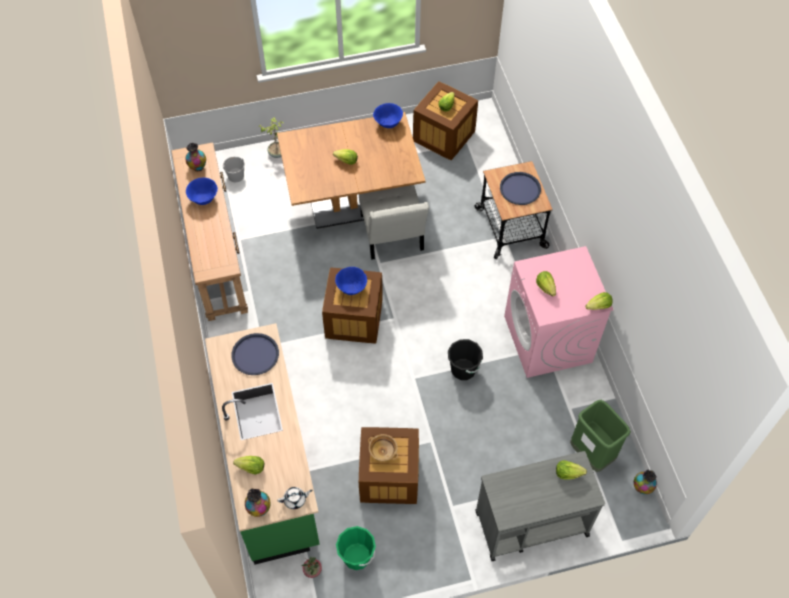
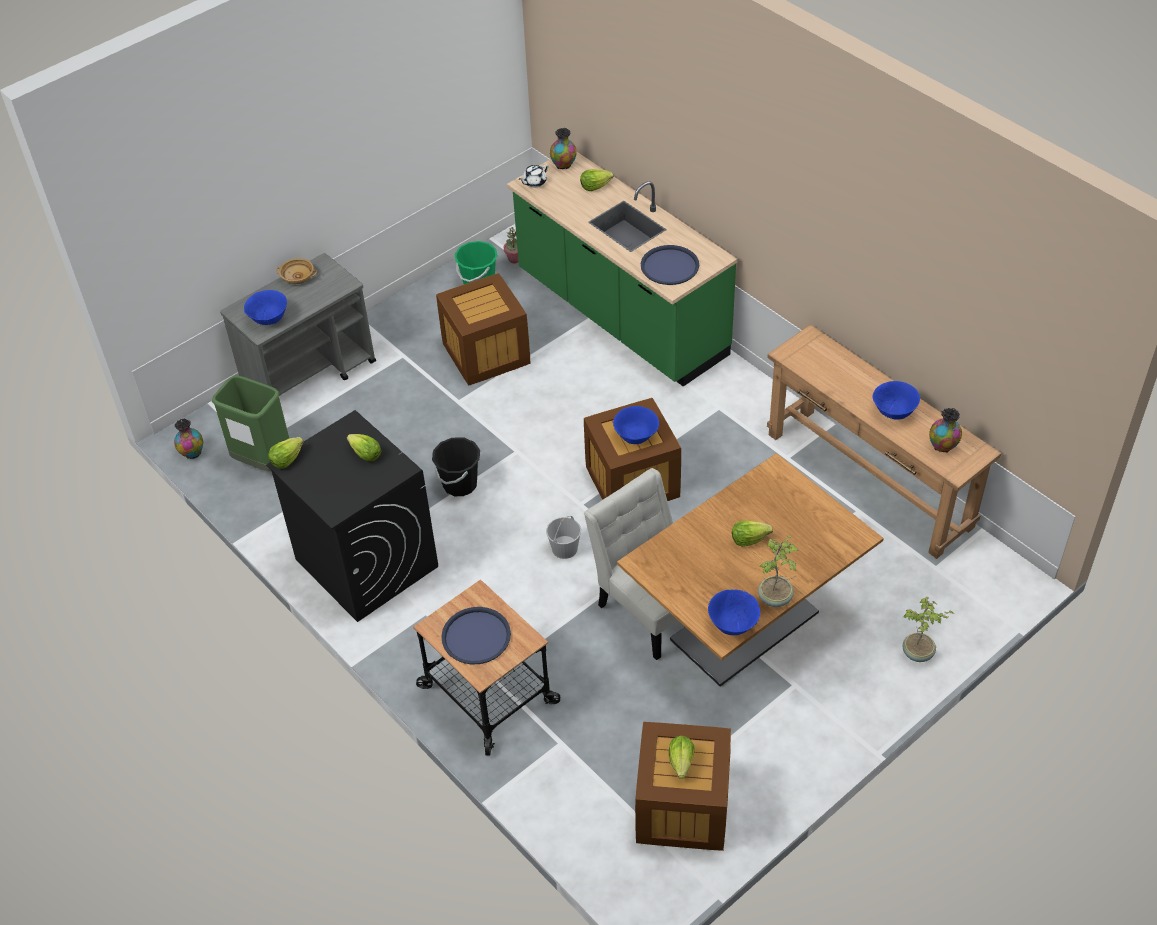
camera: 155 degrees right, 10 degrees down
(236, 175) = (944, 592): white bucket -> white bucket (564, 549)
(356, 126) = (776, 598): none -> potted plant
(383, 451) = (489, 305): beige bowl -> beige bowl (297, 278)
(548, 339) = (365, 562): pink washing machine -> black washing machine
(568, 473) = (269, 319): lettuce -> blue bowl

